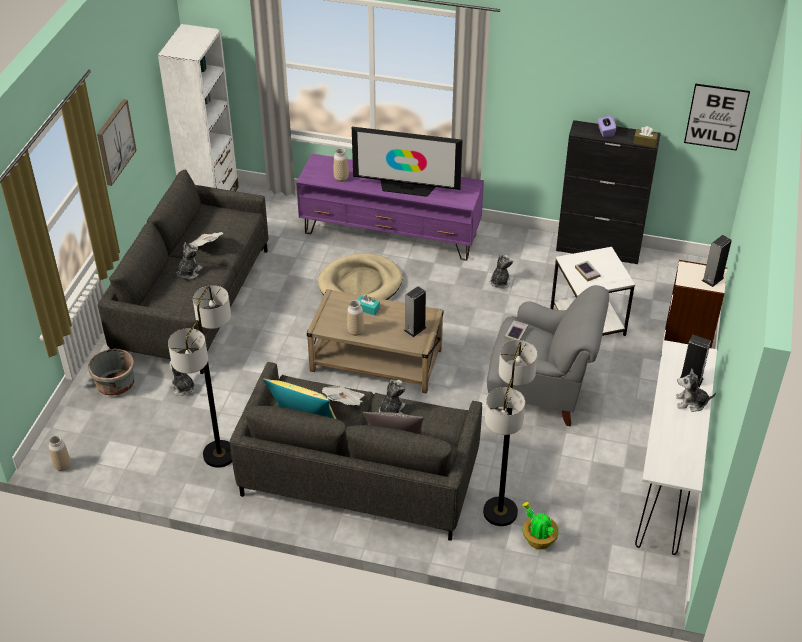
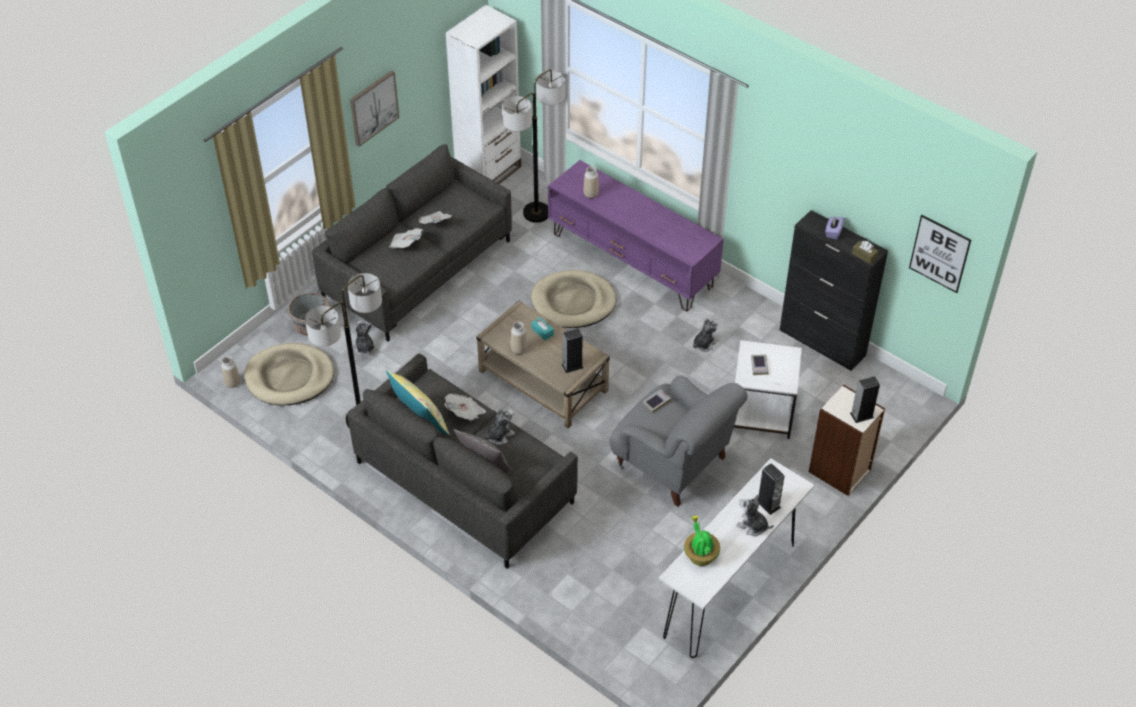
camera: 25 degrees right, 5 degrees up
(121, 440) = (290, 377): none -> beige dog bed
(188, 272) = (406, 245): plush toy -> newspaper
(406, 188) = (645, 223): television -> none
(500, 512) = (564, 560): floor lamp -> floor lamp (536, 213)
(538, 539) = (581, 596): potted plant -> potted plant (700, 555)

